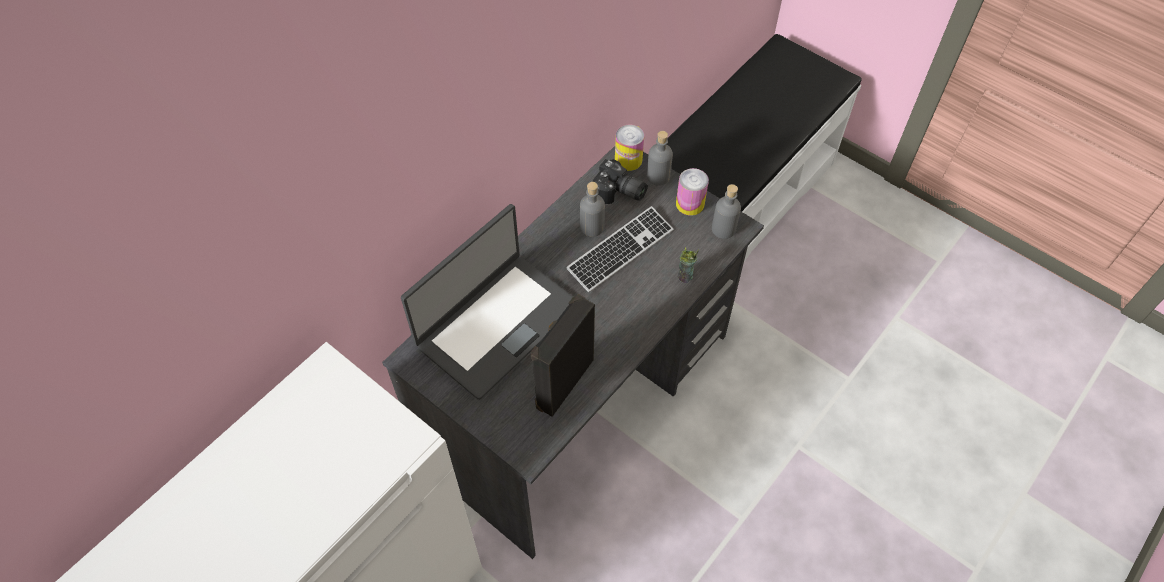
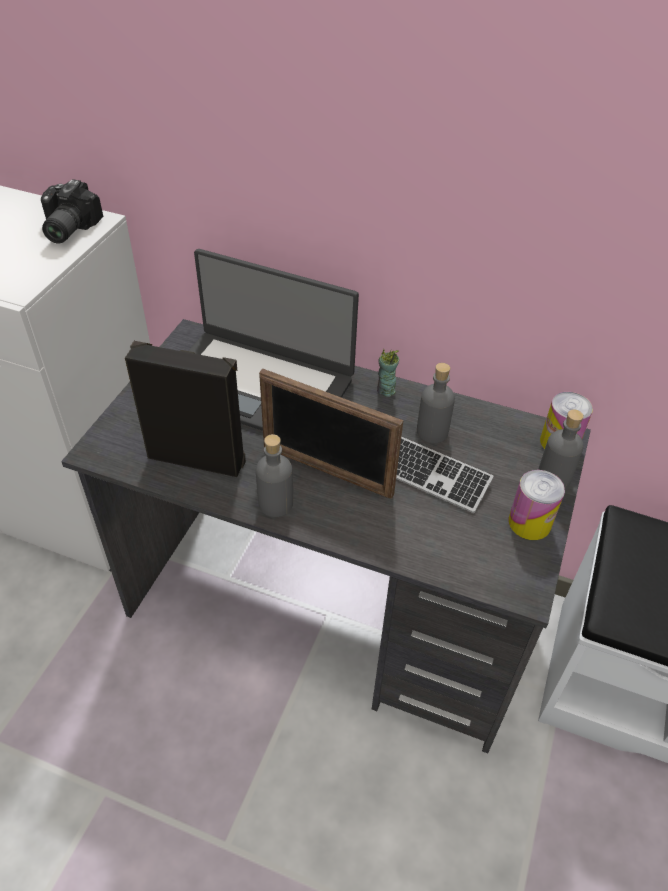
camera: 70 degrees right, 10 degrees down
(606, 302) = (326, 471): none -> picture frame
(619, 193) = (499, 445): camera -> camera (66, 229)
(685, 277) = (403, 543): cup -> cup (385, 390)
(723, 229) = (509, 572): grey bottle -> grey bottle (275, 503)

